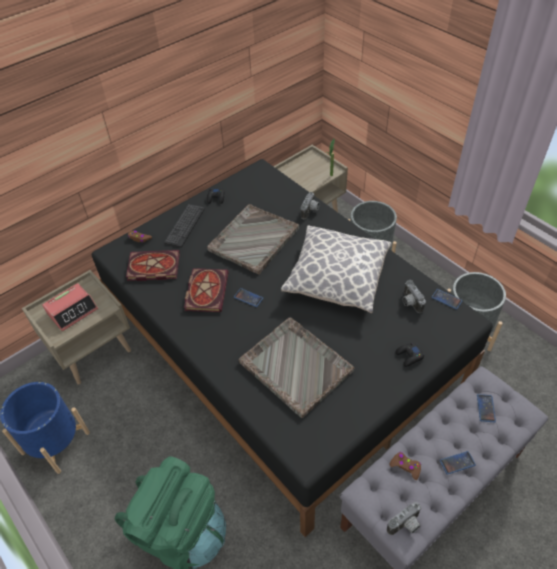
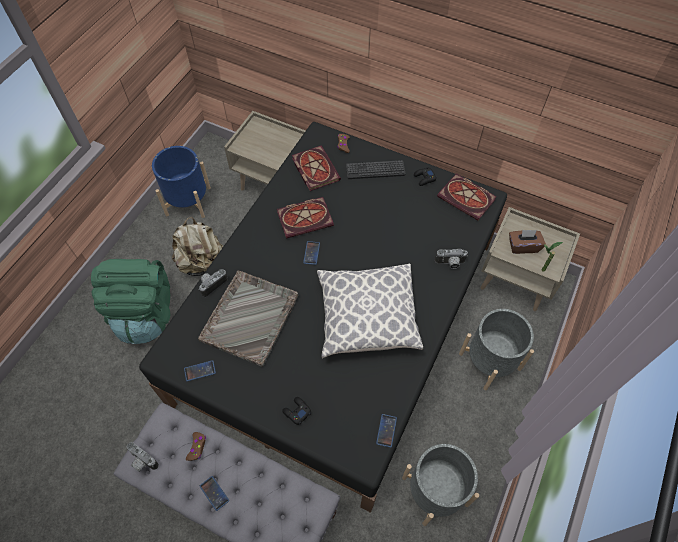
camera: 65 degrees right, 10 degrees up
(72, 310) = (265, 142): alarm clock -> none
(149, 450) = (202, 263): none -> beige backpack
(253, 180) = (467, 198): none -> book
(253, 240) = (384, 229): grey tray -> none
(305, 177) = (523, 246): none -> brown tissue box
(409, 303) = (365, 394): camera -> camera (212, 284)
(486, 408) = (283, 509): phone -> phone (200, 371)

